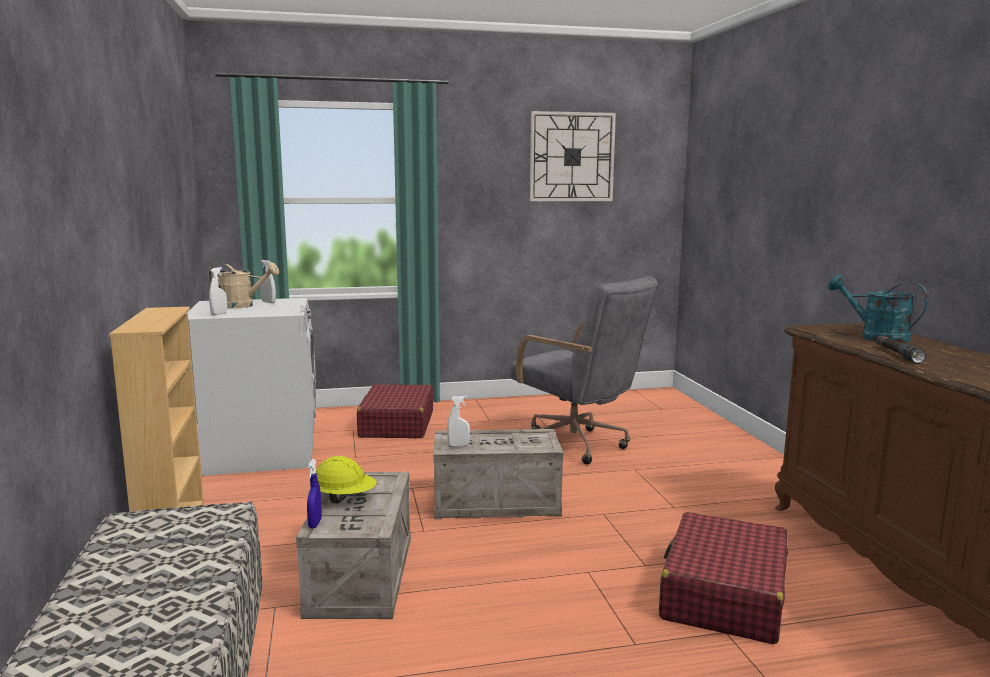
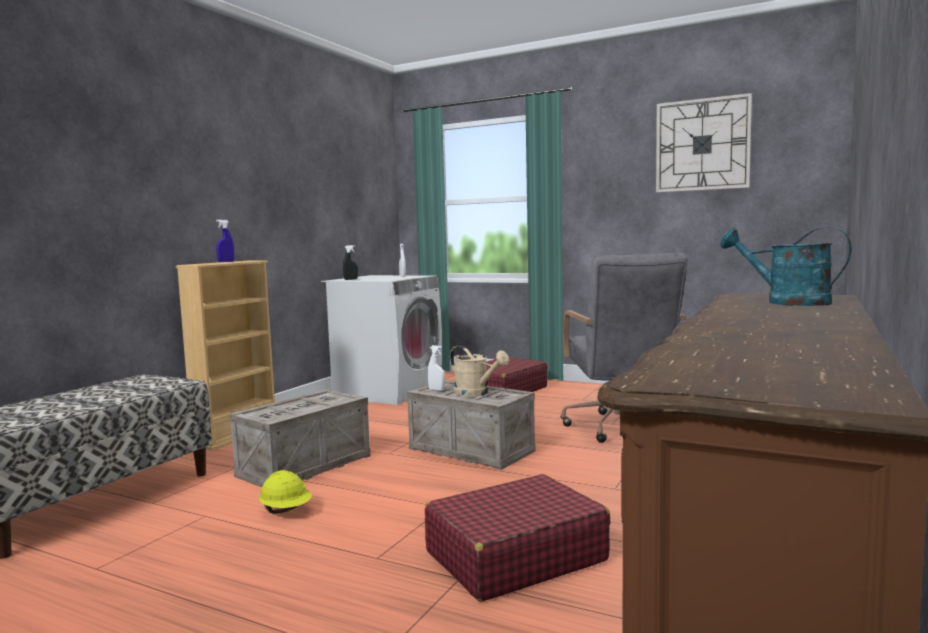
camera: 40 degrees right, 5 degrees down
(219, 313) = (350, 279): white spray bottle -> black spray bottle
(242, 306) = (380, 277): beige watering can -> beige watering can (476, 393)
(315, 523) = (252, 410): blue spray bottle -> blue spray bottle (226, 261)
(344, 499) = (296, 402): yellow hard hat -> yellow hard hat (286, 511)
(875, 337) = (786, 302): turquoise watering can -> turquoise watering can turned 45 degrees counterclockwise
(897, 354) = (729, 311): black flashlight -> none

